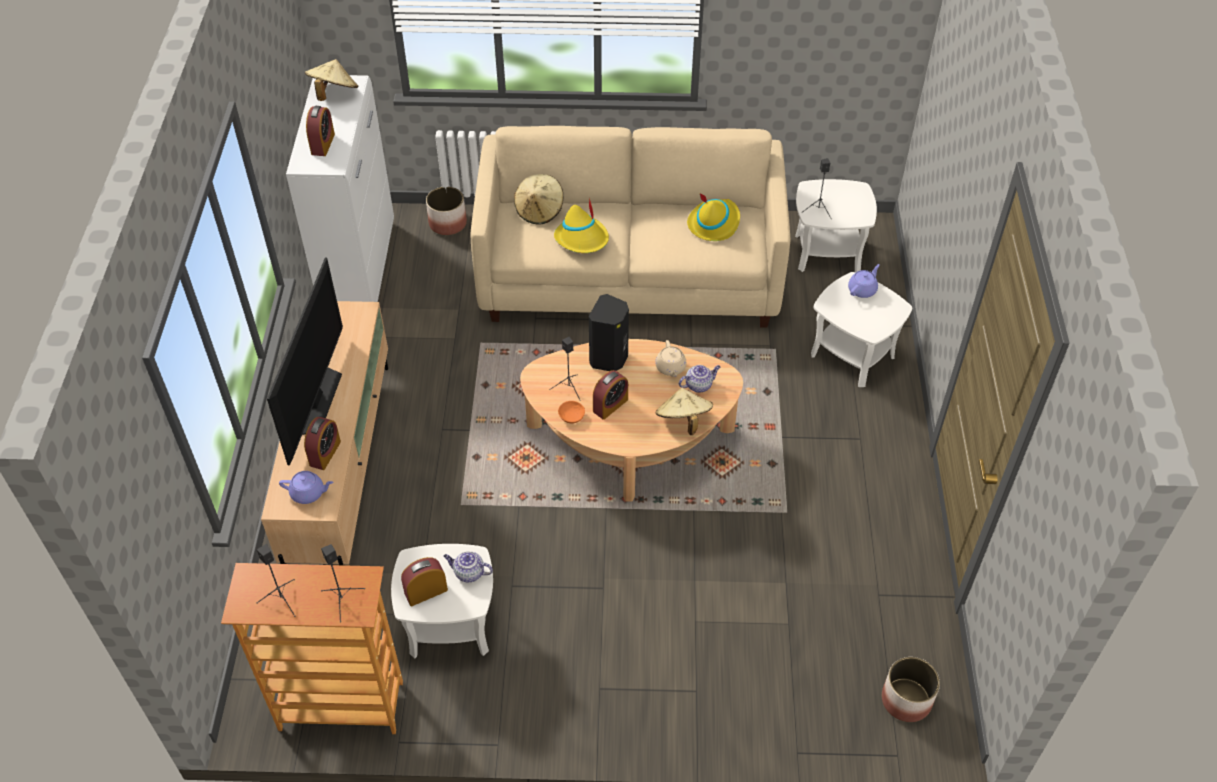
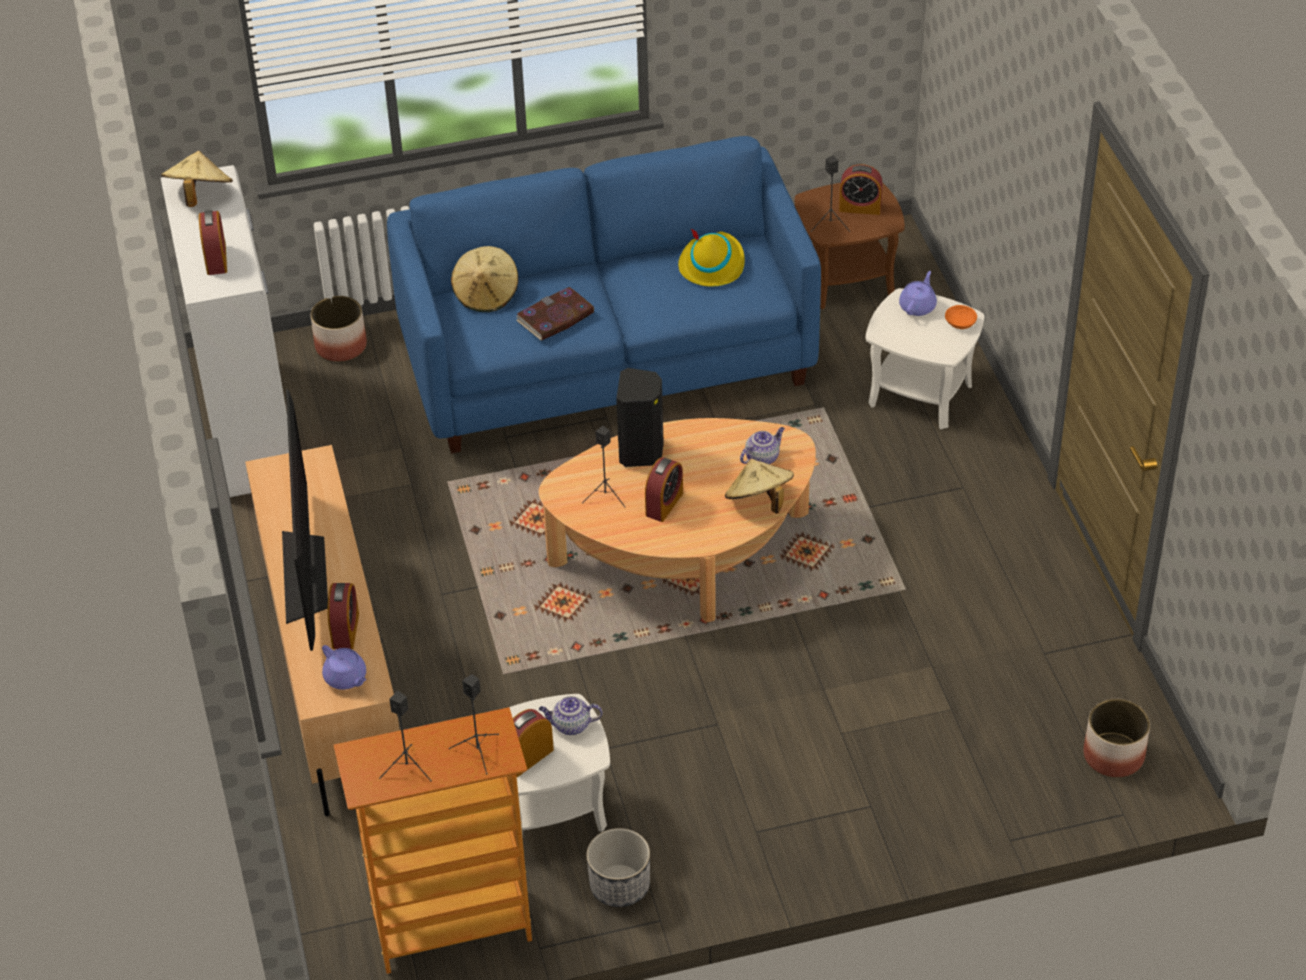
camera: 15 degrees left, 5 degrees down
(308, 493) = (346, 678): purple teapot -> purple teapot turned 60 degrees clockwise
(478, 706) = (619, 886): none -> planter
(570, 416) = (621, 527): orange bowl -> orange bowl (959, 323)
(582, 239) = (555, 317): yellow hat -> book
(630, 275) = (607, 359): beige sofa -> blue sofa
(670, 368) = (720, 446): beige teapot -> none
(827, 252) = (846, 279): white side table -> brown side table
(845, 202) = (860, 207): none -> alarm clock

